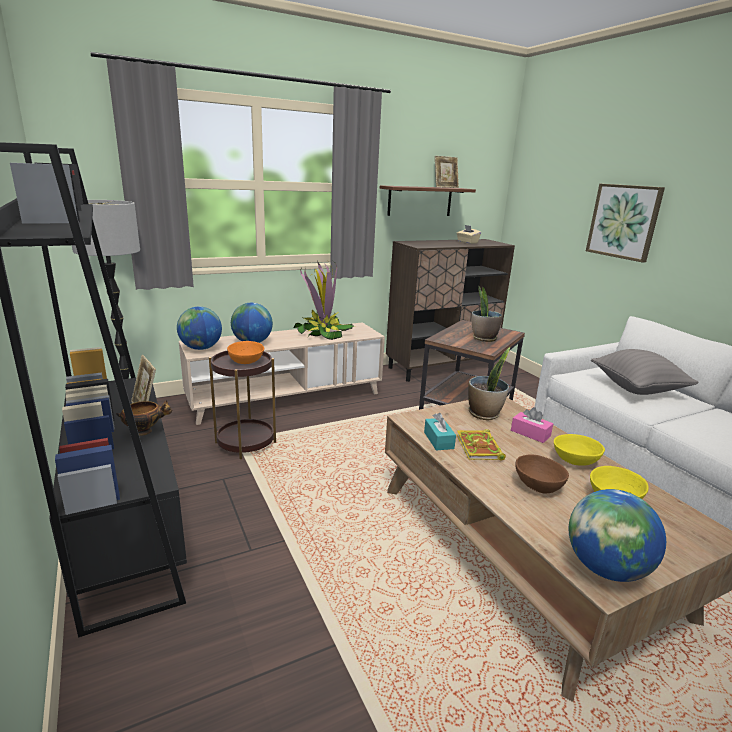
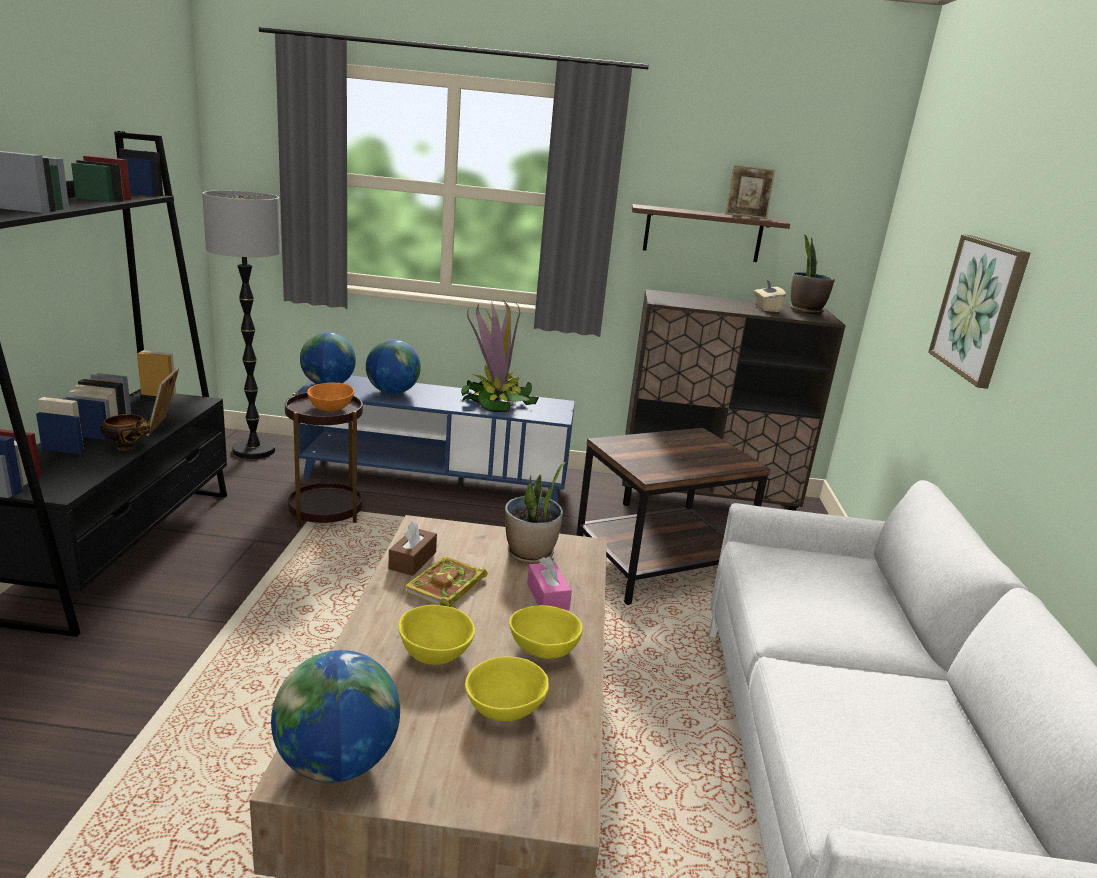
camera: 30 degrees right, 0 degrees up
(286, 398) = (436, 479): beige tv stand -> blue tv stand
(438, 440) = (412, 560): turquoise tissue box -> brown tissue box
(483, 338) = (679, 459): potted plant -> potted plant (805, 311)
(538, 486) = (434, 652): brown bowl -> yellow bowl
(637, 389) = (828, 600): grey pillow -> none

